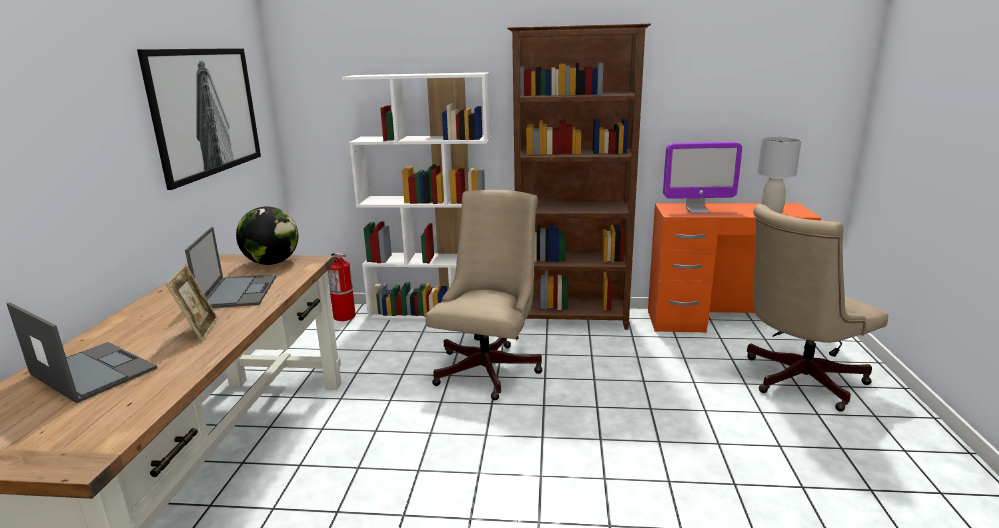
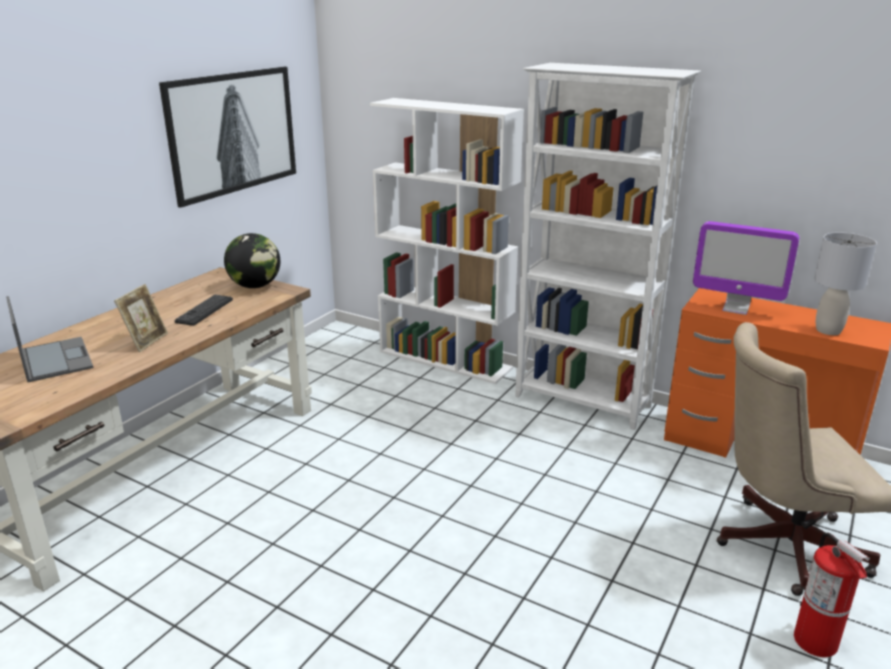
camera: 25 degrees right, 5 degrees up
(239, 291) = (204, 310): laptop -> keyboard
(344, 316) = (362, 344): fire extinguisher -> fire extinguisher (816, 642)
(490, 367) = (452, 432): beige office chair -> none
(572, 319) = (582, 402): brown bookcase -> white bookcase

